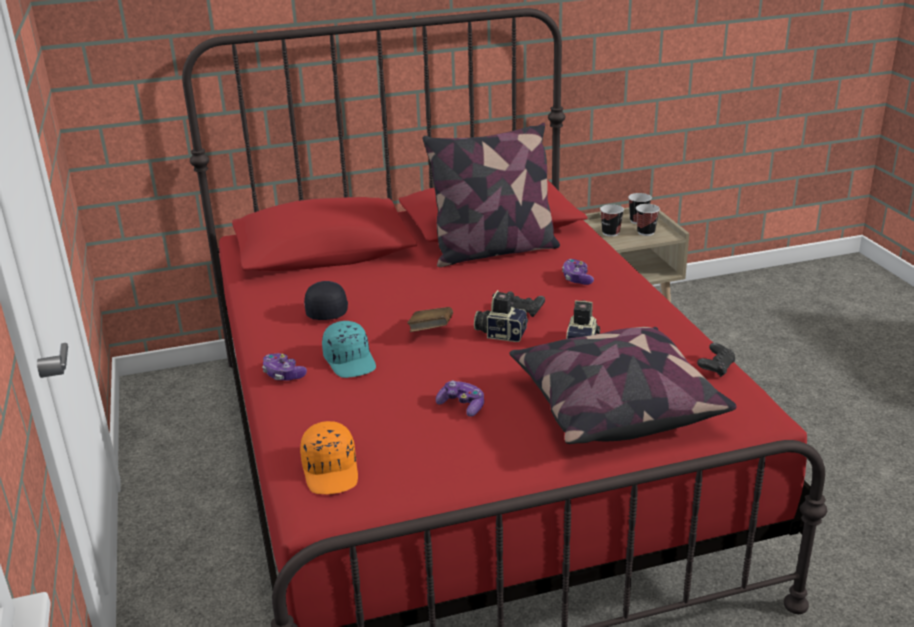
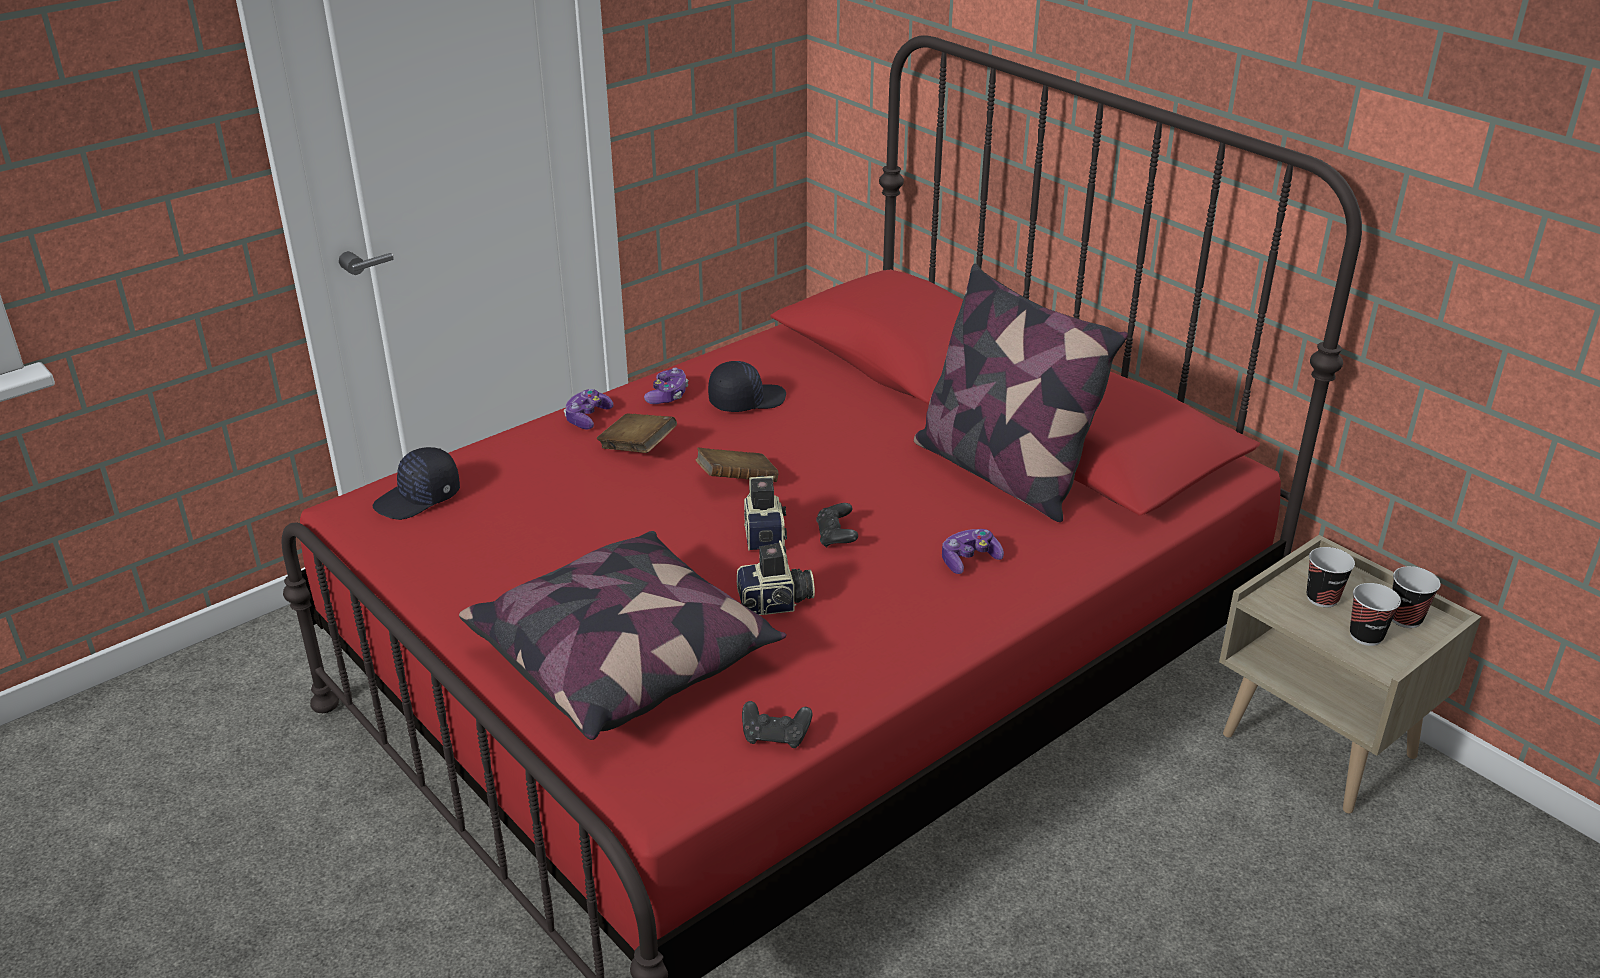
camera: 65 degrees right, 5 degrees up
(331, 470) = (419, 499): orange cap -> black cap
(351, 361) = (638, 448): turquoise cap -> brown book
(462, 406) = (576, 546): game controller -> game controller (668, 395)

